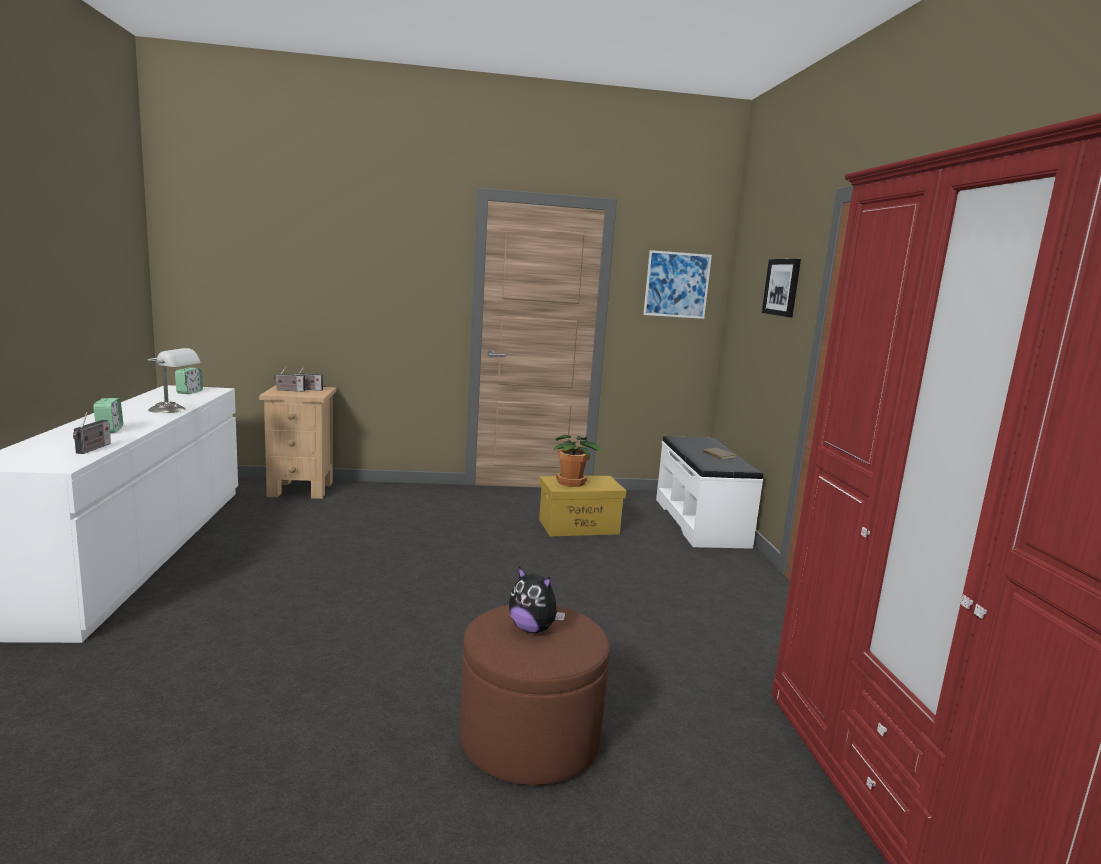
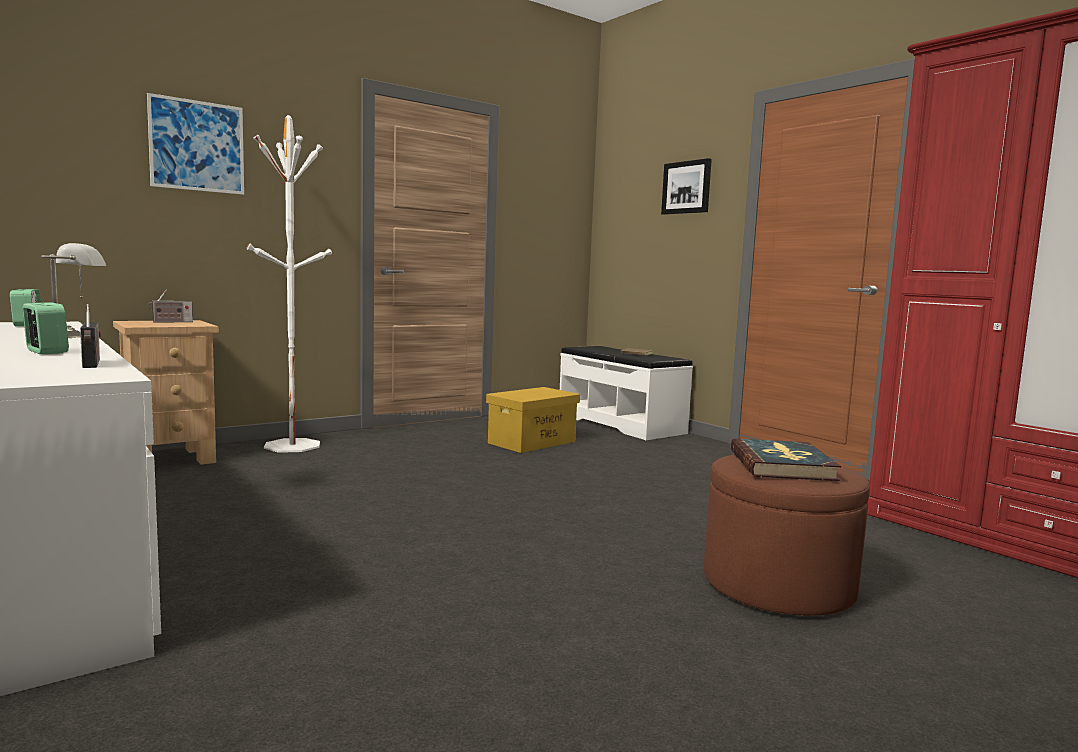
camera: 30 degrees left, 5 degrees down
(289, 390) = (150, 323): radio -> none
(391, 492) = (292, 445): none -> white clothes rack
(533, 629) = (782, 465): plush toy -> book
(572, 483) = (526, 394): potted plant -> none
(677, 285) = (553, 196): picture -> picture (197, 146)

